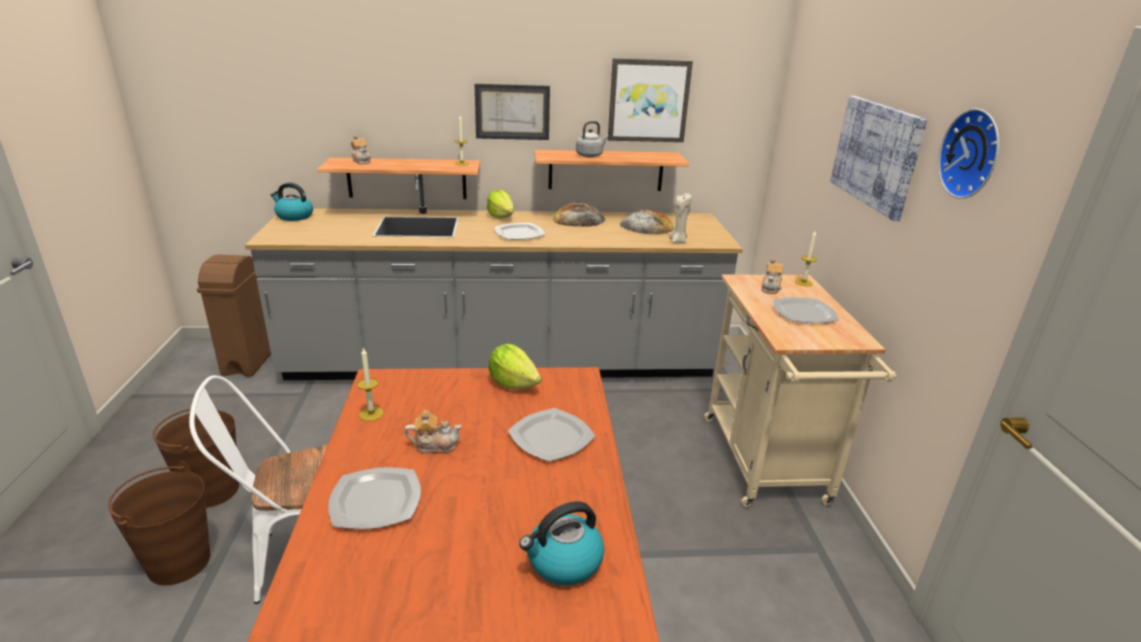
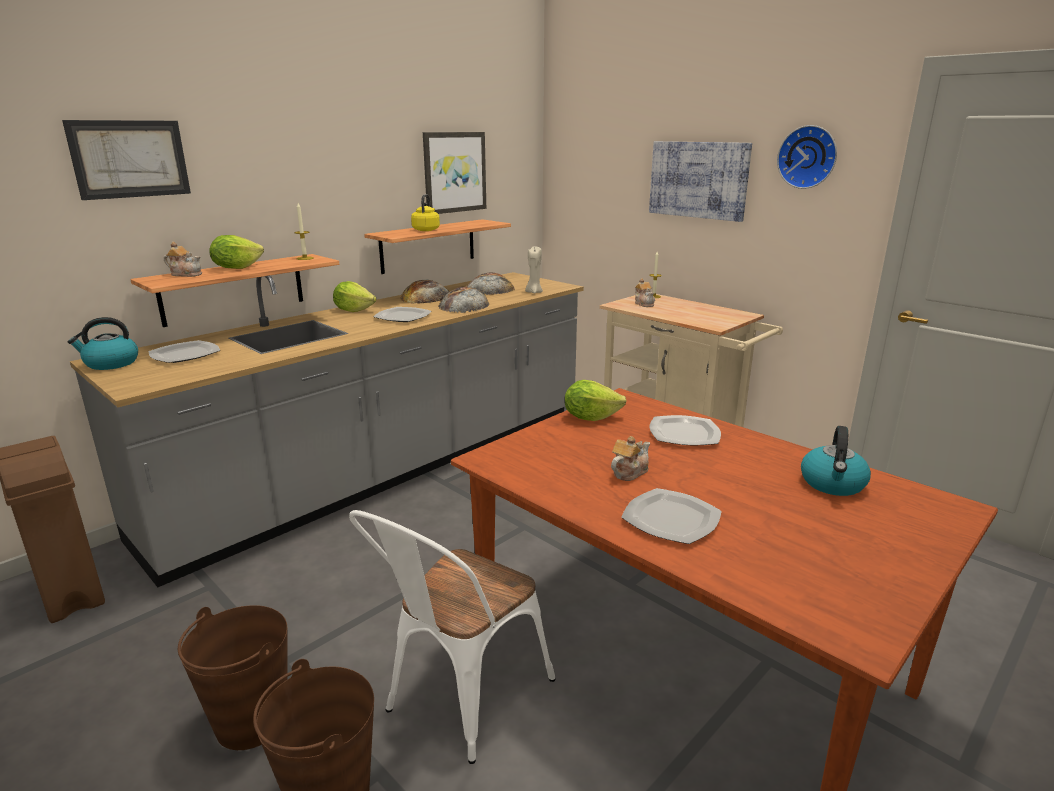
camera: 40 degrees left, 5 degrees down
(371, 414) = (538, 478): candle -> none
(401, 162) = (236, 268): none -> lettuce
(512, 112) = (339, 195): picture -> picture (130, 159)
(588, 236) = (464, 305): none -> bread
(590, 155) = (426, 230): grey kettle -> yellow kettle
(803, 312) = (690, 310): plate -> plate (184, 354)

